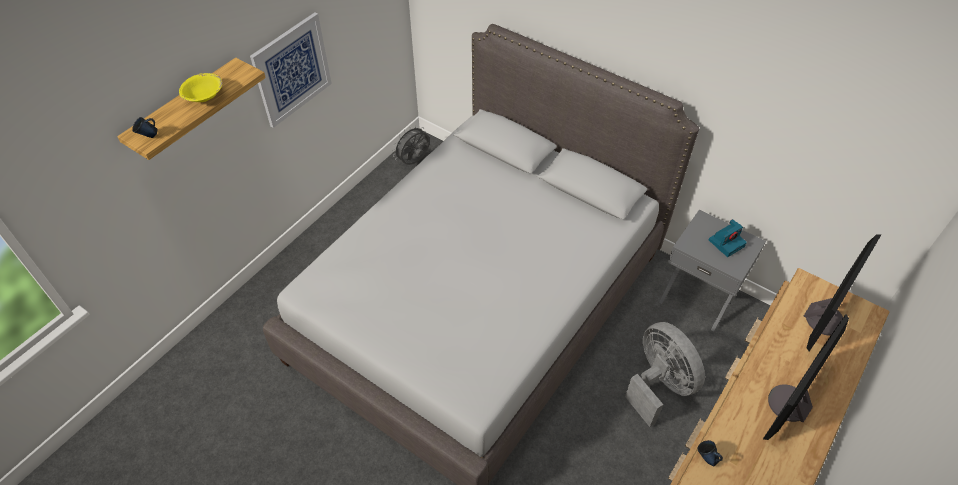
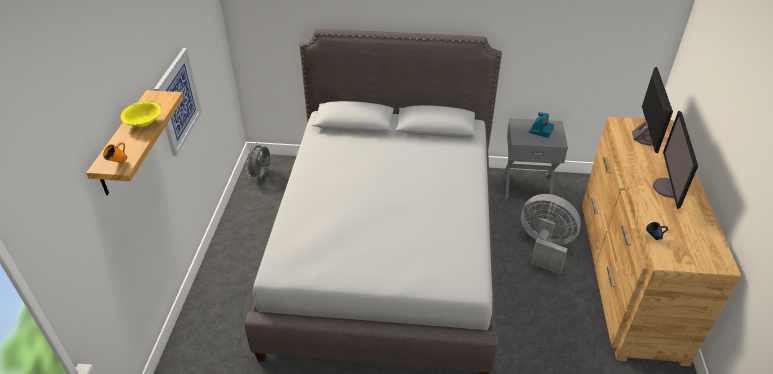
camera: 30 degrees left, 10 degrees down
(149, 136) = (118, 163): blue mug -> orange mug

